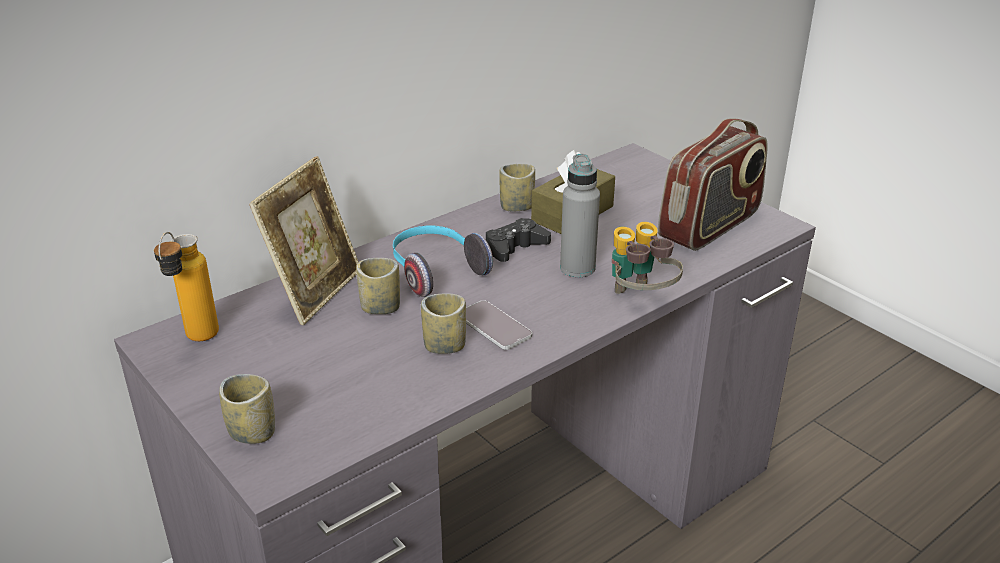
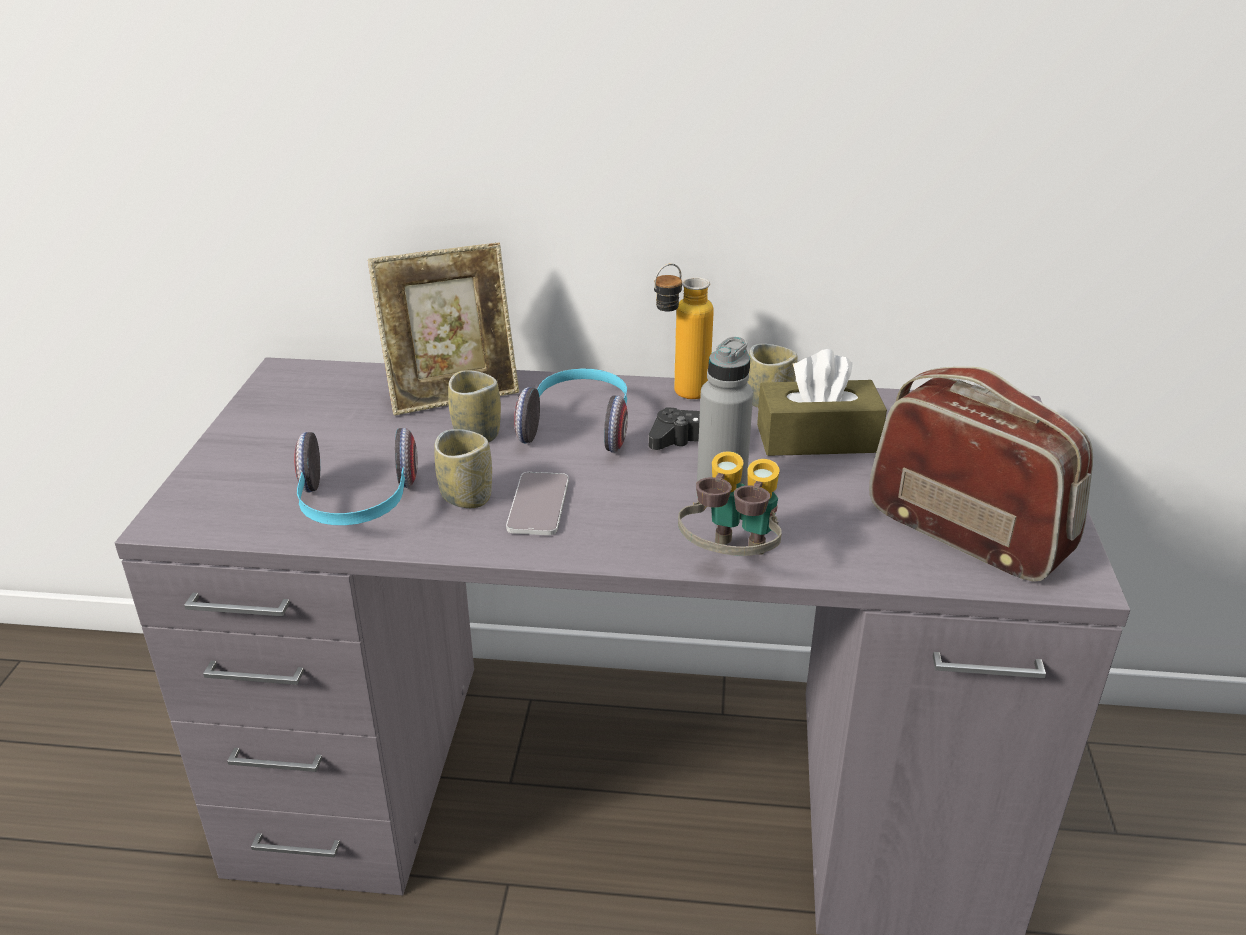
camera: 45 degrees right, 0 degrees up
(196, 341) = (306, 387): bottle -> bottle (679, 396)
(252, 432) = (217, 479): cup -> none
(385, 389) = (356, 505): none -> headphones
(710, 226) = (967, 532): radio -> radio turned 135 degrees counterclockwise

